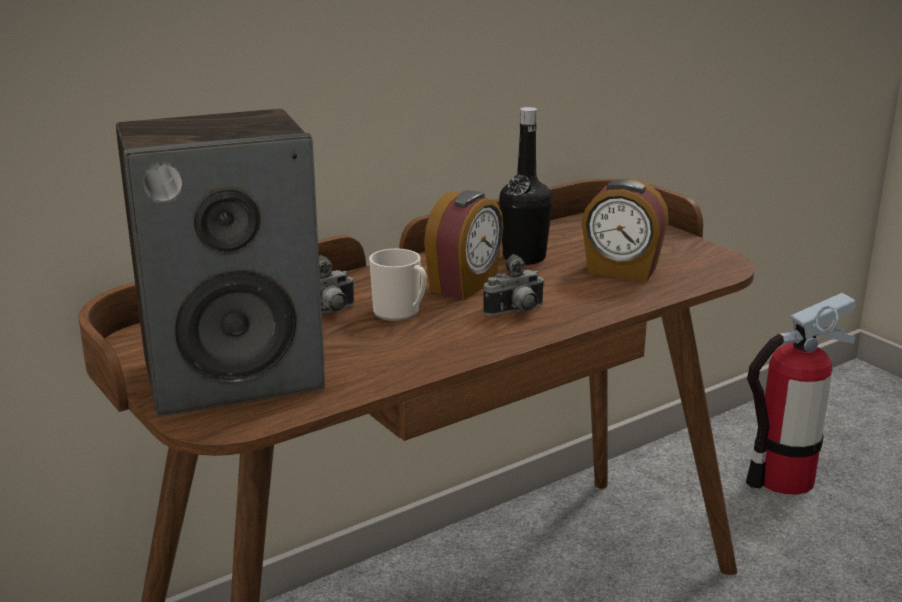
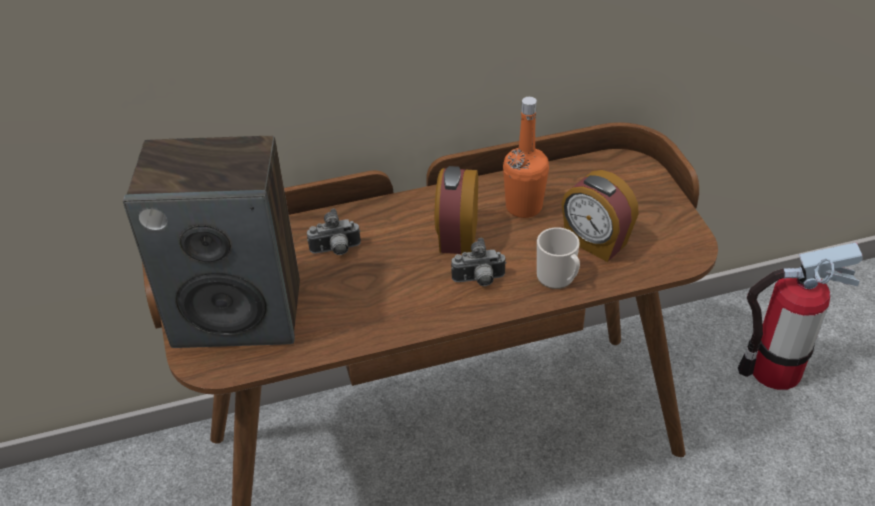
camera: 20 degrees right, 20 degrees up
(400, 313) = (390, 262): mug -> mug (558, 278)
(465, 285) = (457, 236): alarm clock -> alarm clock turned 135 degrees clockwise
(524, 257) = (524, 207): black bottle -> orange bottle

